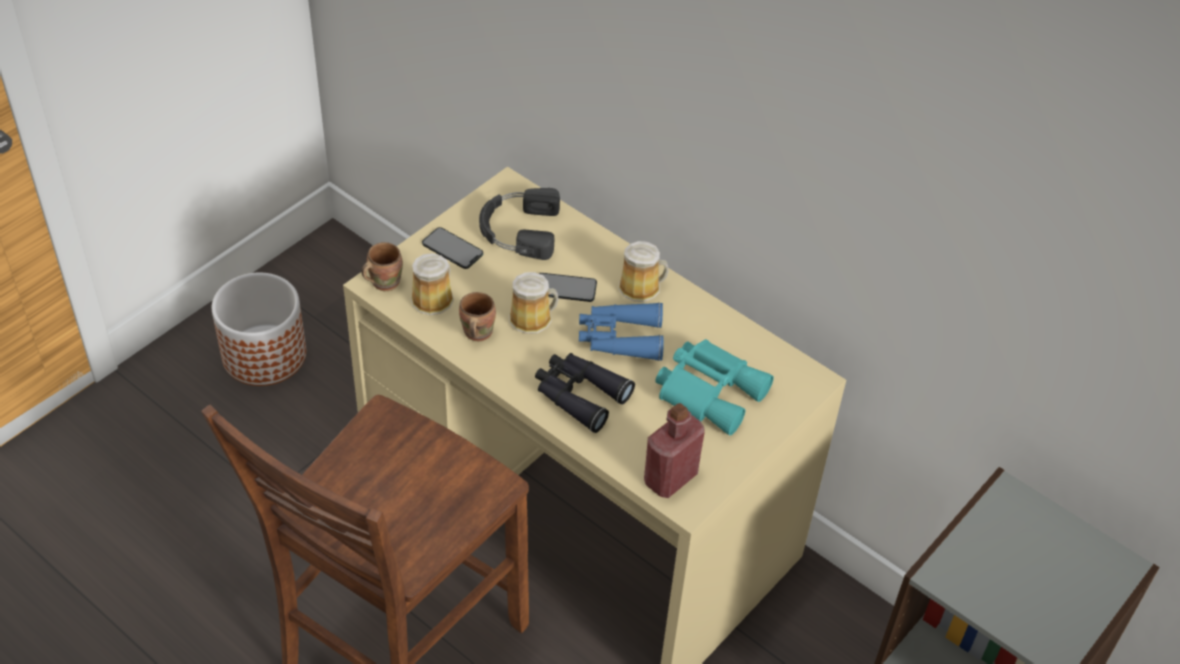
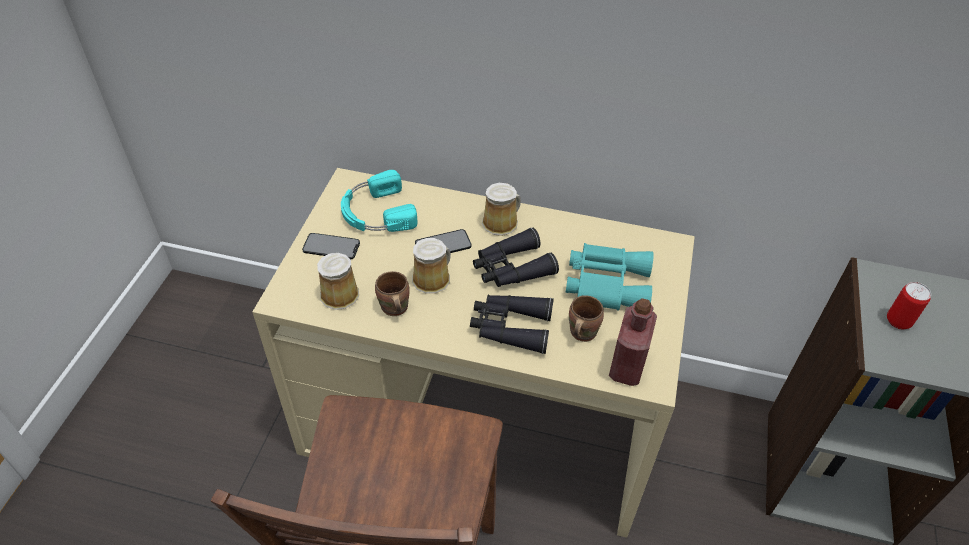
camera: 25 degrees left, 0 degrees up
(264, 355) = (167, 396): planter -> none
(383, 282) = (287, 295): brown mug -> brown mug (580, 332)
(518, 229) = (376, 212): black headphones -> turquoise headphones
(620, 338) = (511, 268): blue binoculars -> black binoculars
(992, 549) = (898, 321): none -> can

